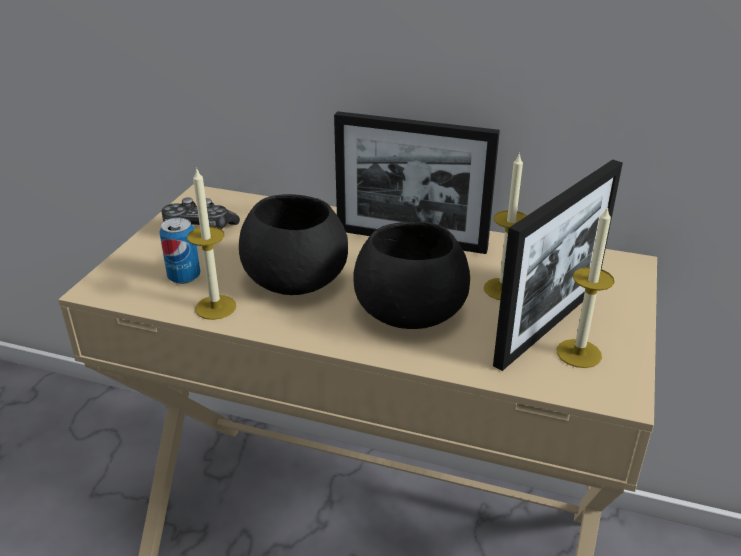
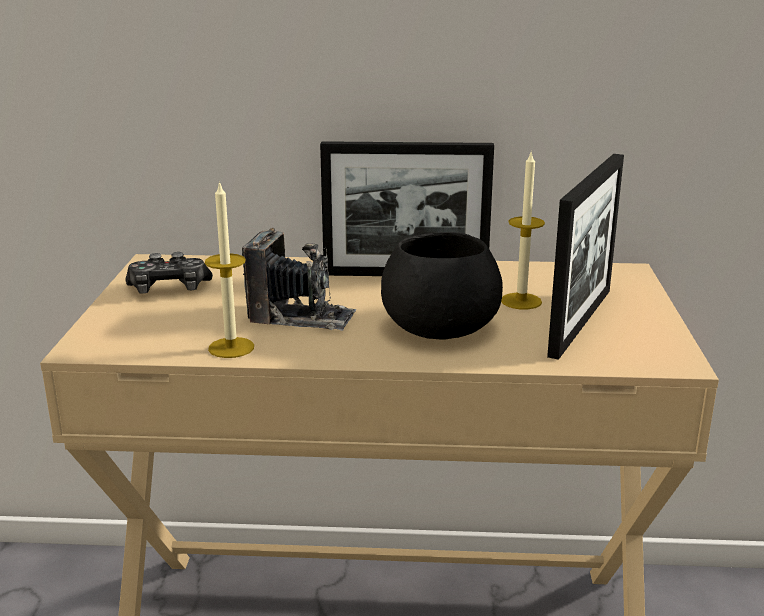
camera: 15 degrees left, 10 degrees down
(184, 277) = (178, 328): can -> none
(293, 279) = (301, 316): black bowl -> camera
(578, 353) = (621, 338): candle -> none

